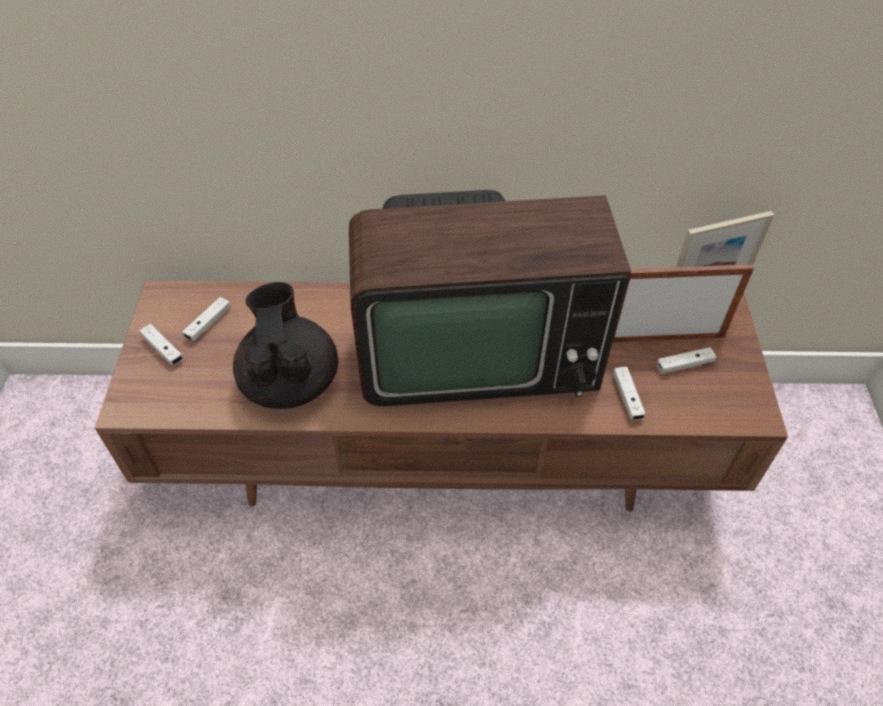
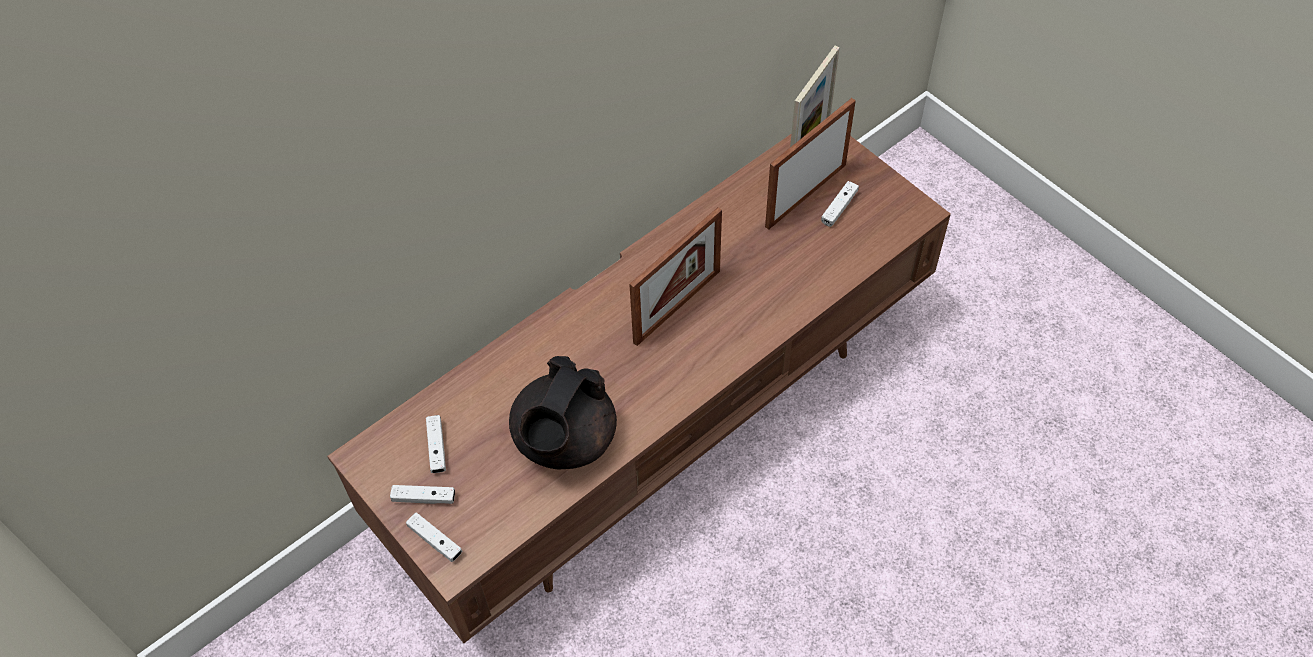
camera: 40 degrees left, 5 degrees up
(290, 381) = (564, 440): black teapot -> black teapot turned 105 degrees counterclockwise
(473, 348) = (677, 306): television -> picture frame
(627, 397) = (824, 262): white game controller -> white game controller (435, 540)

